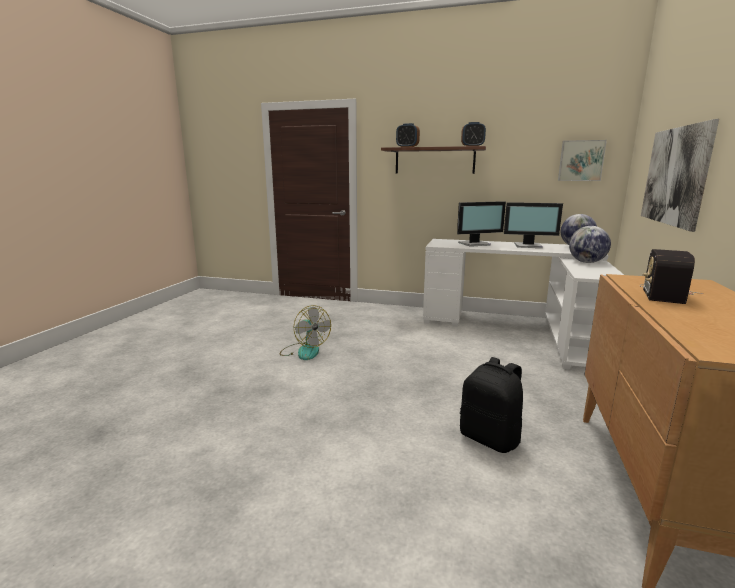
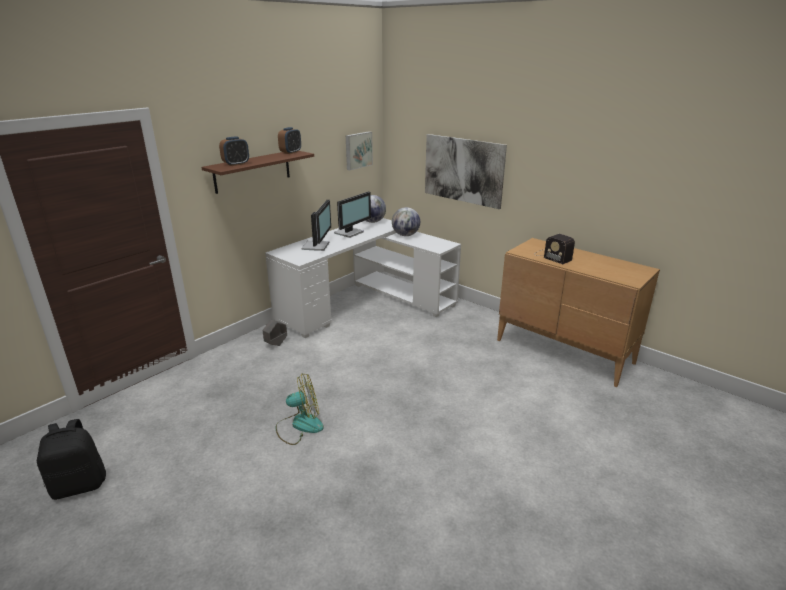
camera: 65 degrees left, 10 degrees up
(401, 317) = (276, 344): none -> grey planter
(490, 438) = (500, 379): black backpack -> black backpack (80, 485)

